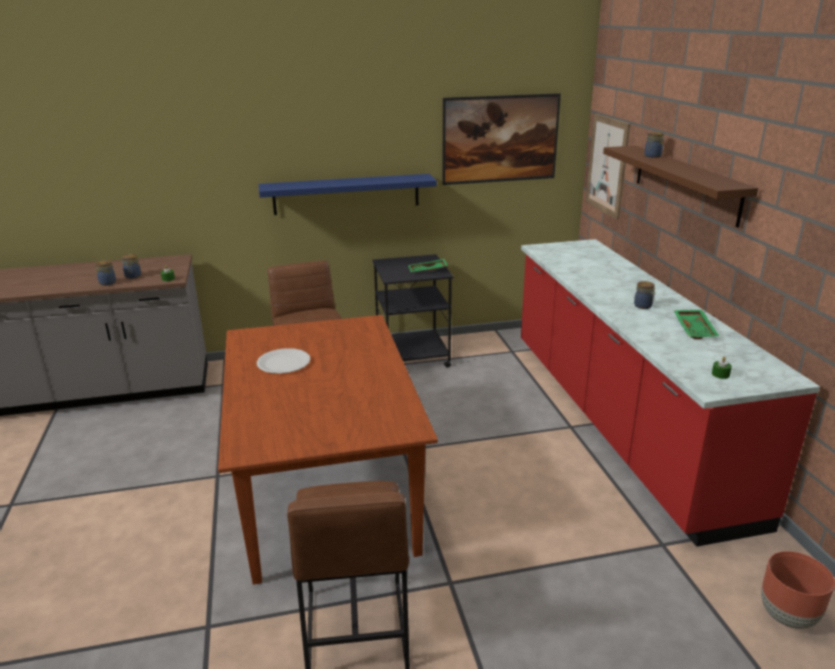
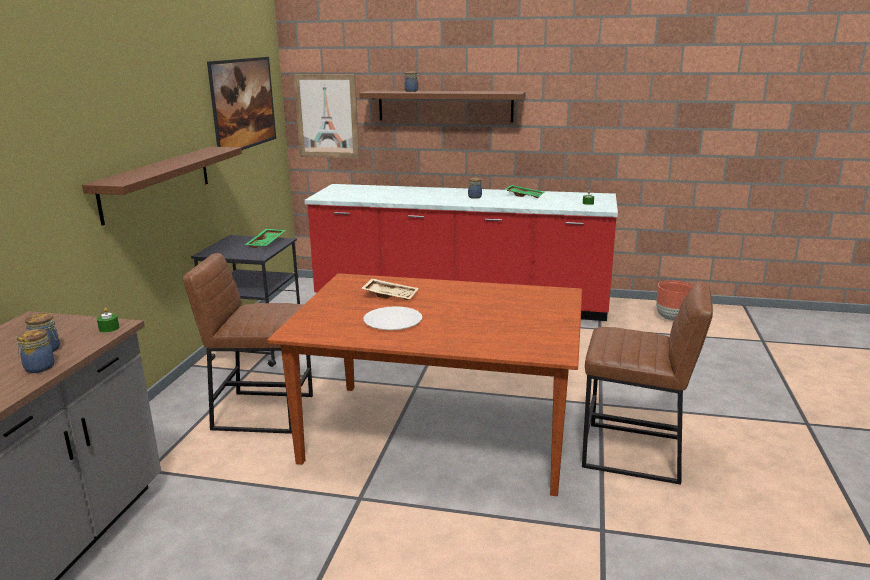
camera: 65 degrees left, 5 degrees down
(342, 348) = (390, 295): none -> beige tray
(346, 194) = (157, 182): blue shelf -> brown shelf

